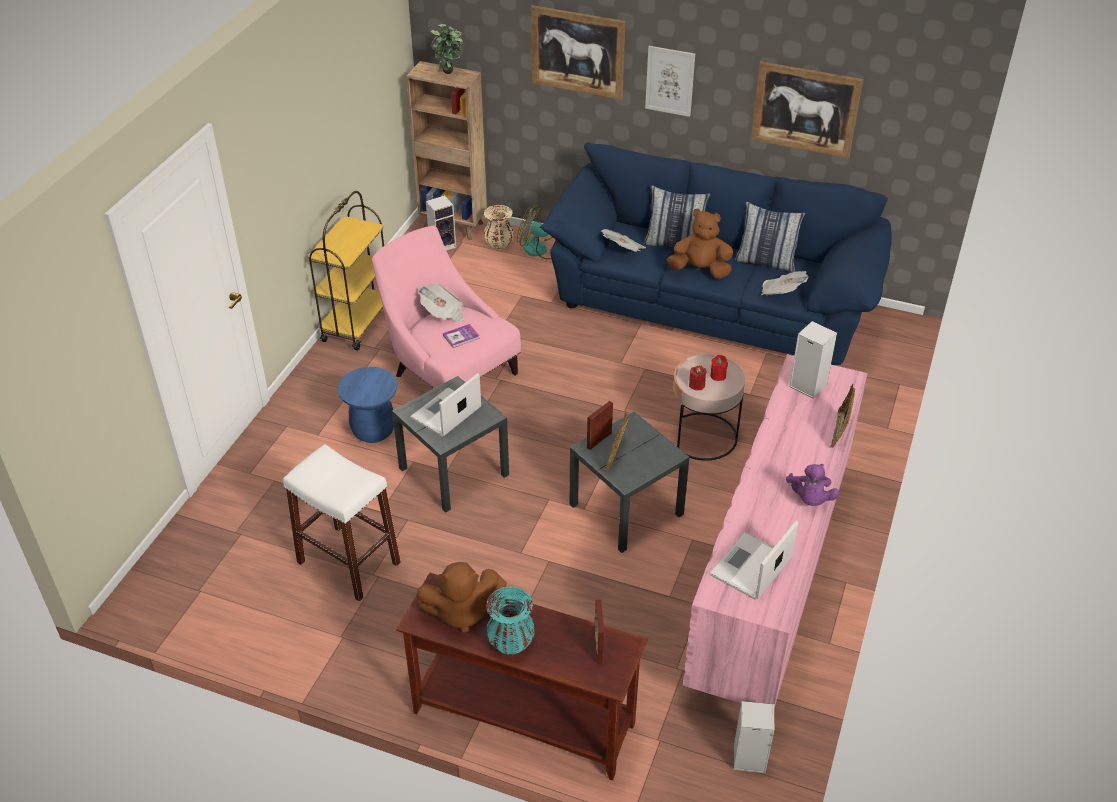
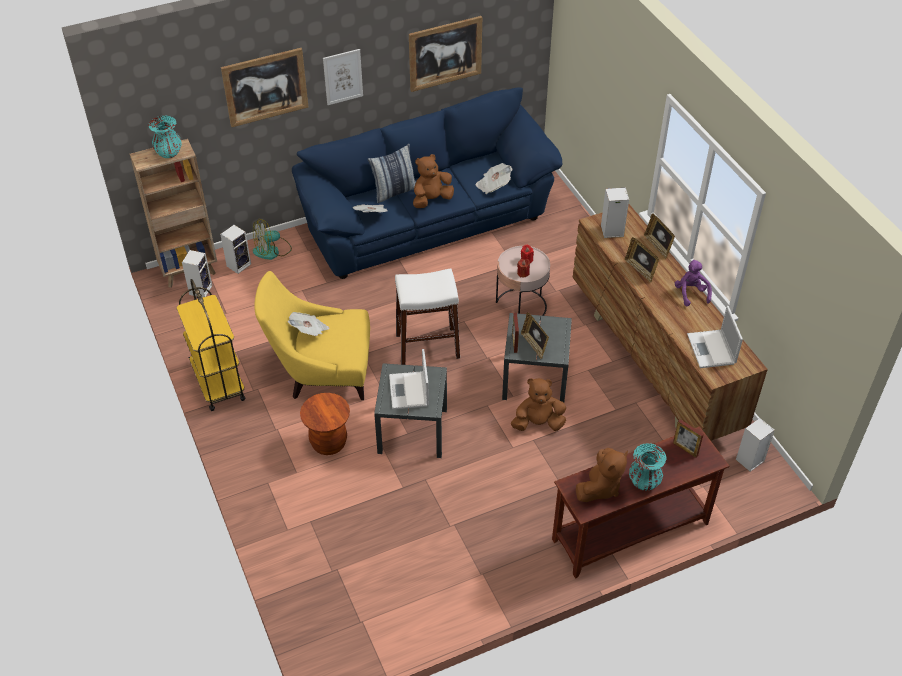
camera: 45 degrees left, 5 degrees up
(349, 562) = (427, 531): white stool -> white stool (427, 346)
(373, 430) = (328, 443): blue stool -> brown stool
(448, 369) = (321, 370): pink armchair -> yellow armchair
(449, 75) = (169, 153): potted plant -> turquoise vase
(461, 337) = (342, 338): book -> none
(499, 244) = (239, 264): beige vase -> speaker
(574, 550) = (538, 423): none -> brown plush toy
(766, 261) = (460, 171): pillow -> none
(770, 585) = (654, 365): pink cabinet -> brown cabinet
(785, 440) = (640, 269): none -> picture frame
(809, 499) = (691, 293): purple plush toy -> purple plush toy turned 150 degrees counterclockwise

